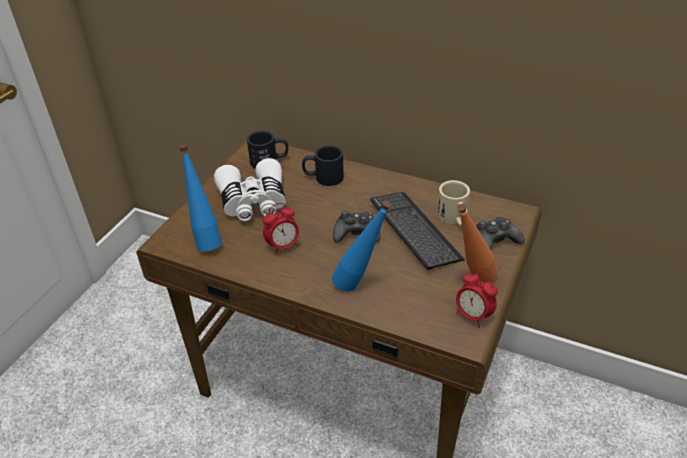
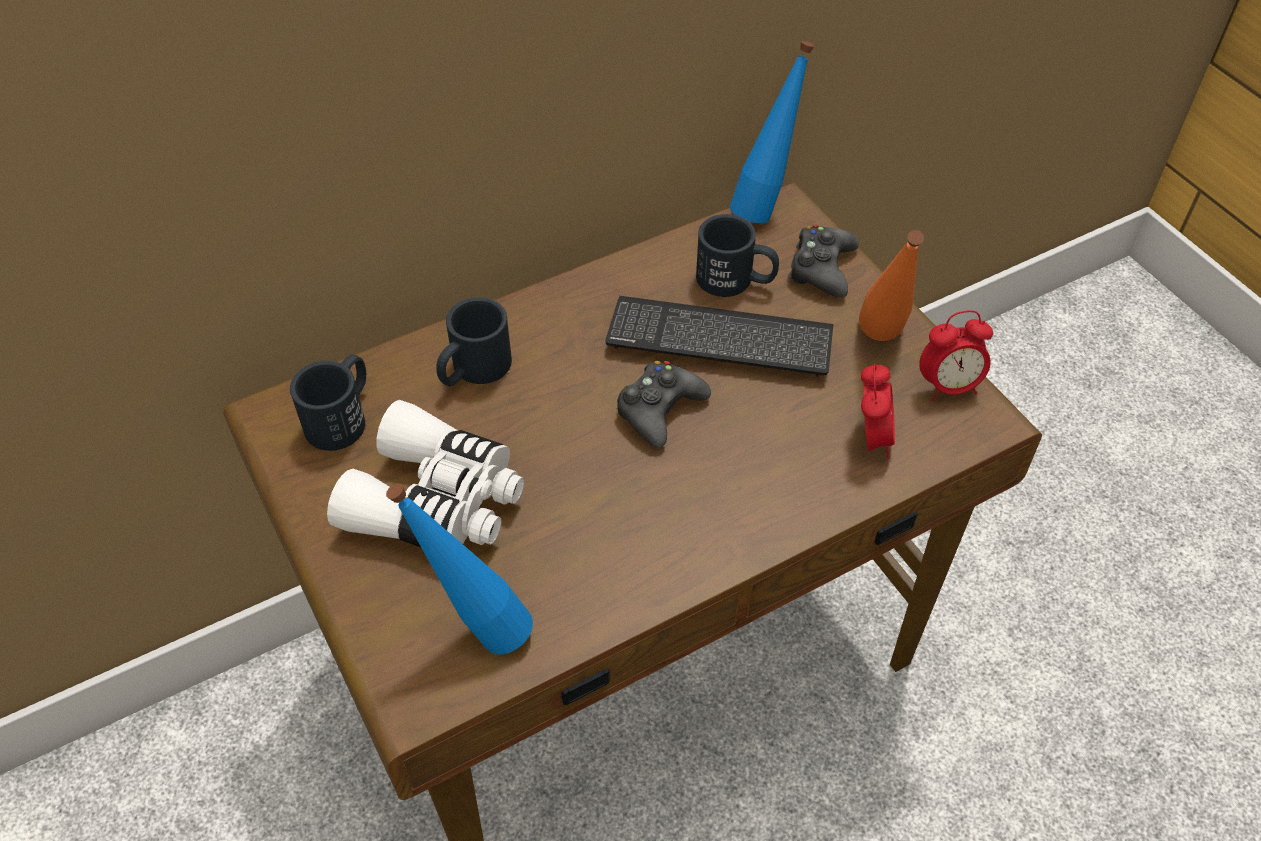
camera: 55 degrees left, 10 degrees up
(283, 246) = (601, 523): alarm clock -> alarm clock (871, 439)
(360, 285) = (783, 475): blue bottle -> blue bottle (765, 206)
(454, 219) = (736, 280): beige mug -> black mug

